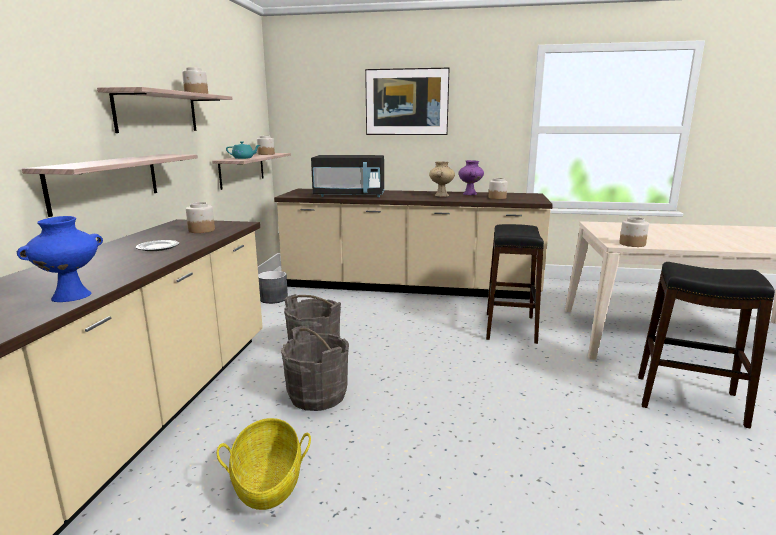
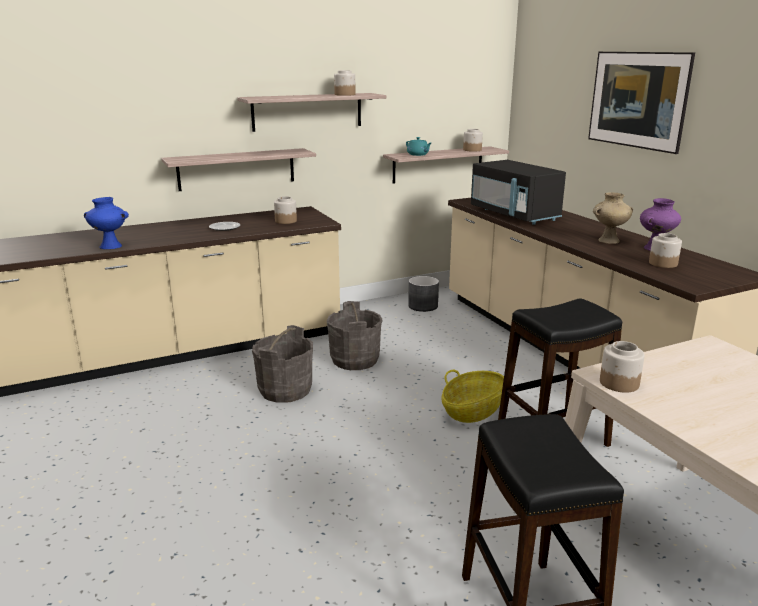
camera: 55 degrees right, 5 degrees up
(268, 482) = (169, 415): basket -> basket (473, 410)

